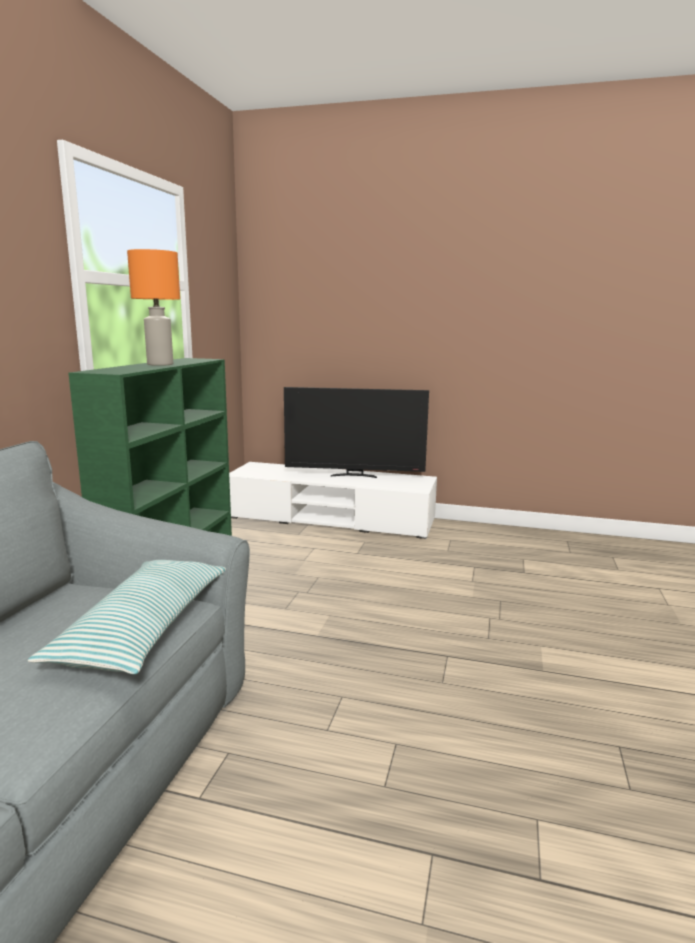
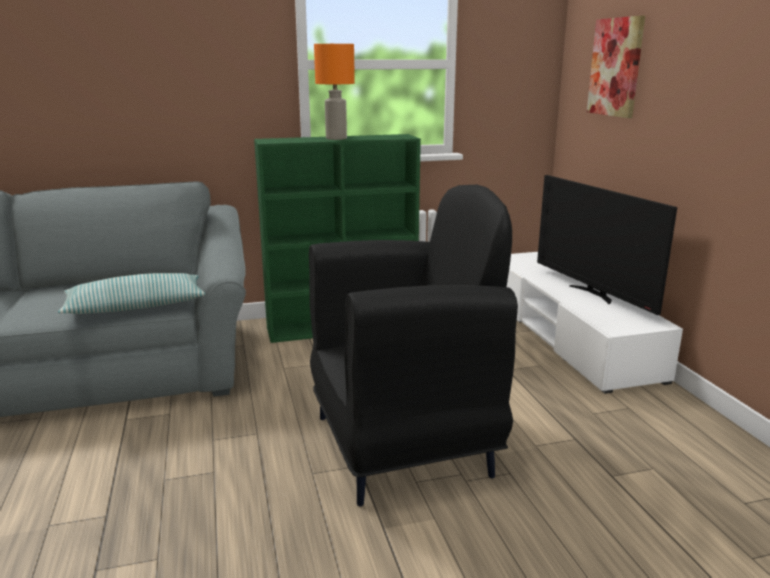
camera: 60 degrees right, 5 degrees up
(320, 293) = (616, 67): none -> picture
(432, 626) = (405, 445): none -> black armchair

